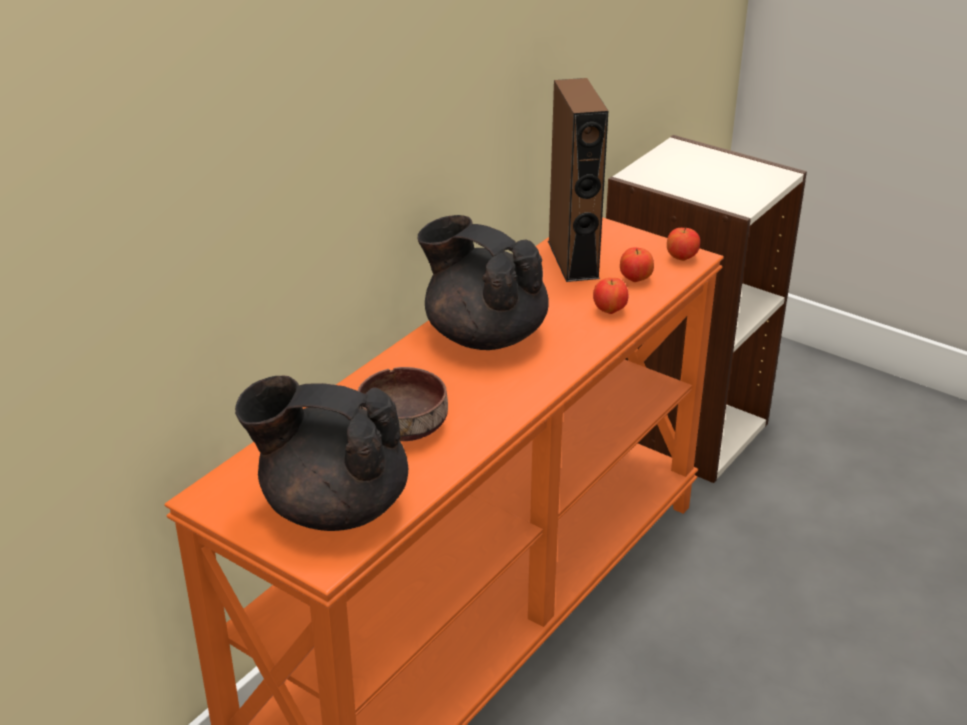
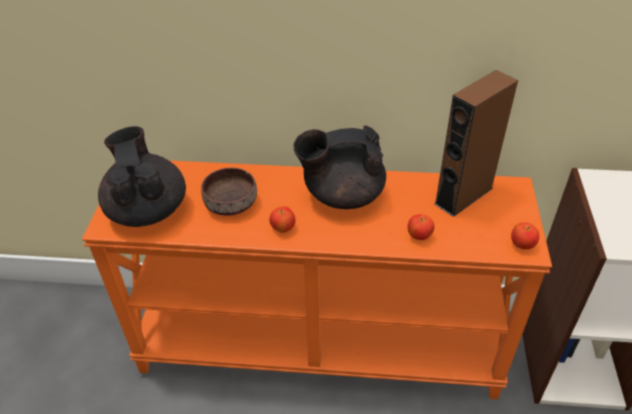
camera: 60 degrees right, 10 degrees up
(484, 335) = (342, 195): black teapot -> black teapot turned 105 degrees counterclockwise
(635, 279) = (469, 233): apple -> apple (283, 228)

